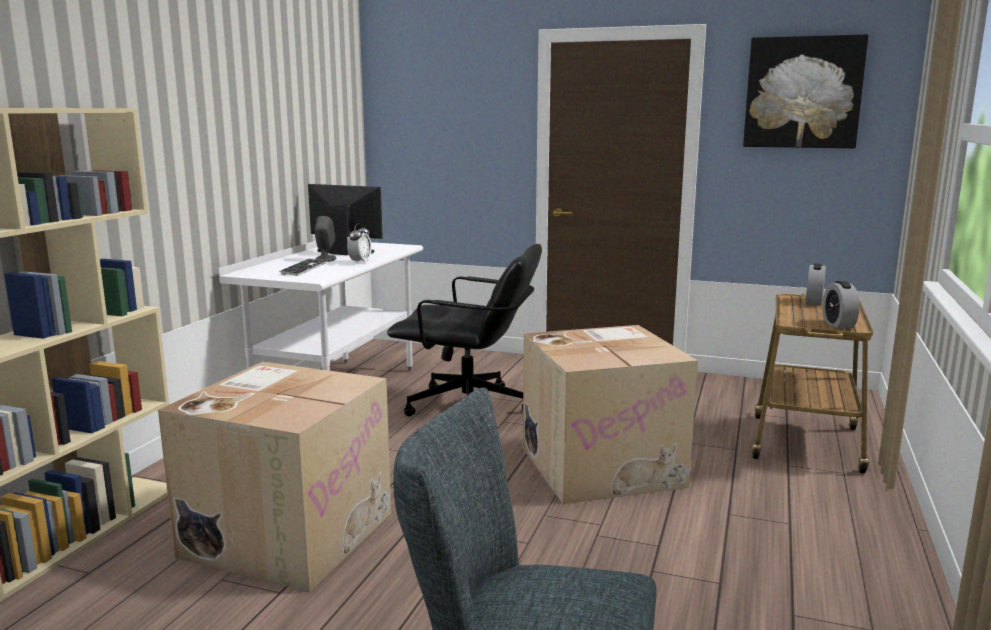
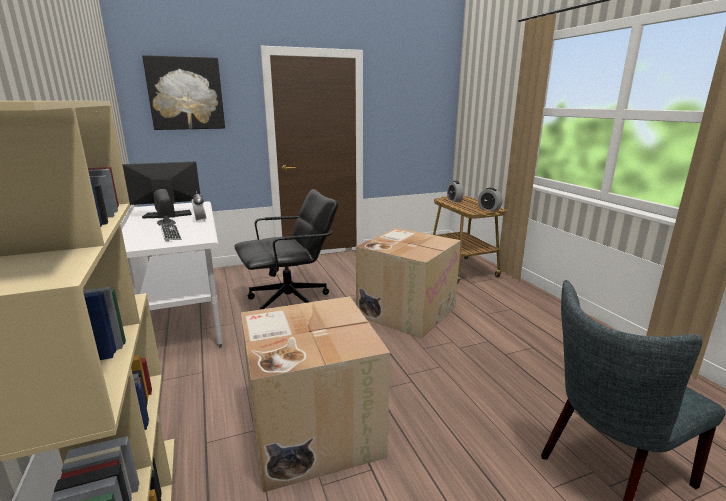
camera: 40 degrees left, 5 degrees up
(803, 92) = (411, 91): picture -> picture (186, 93)

